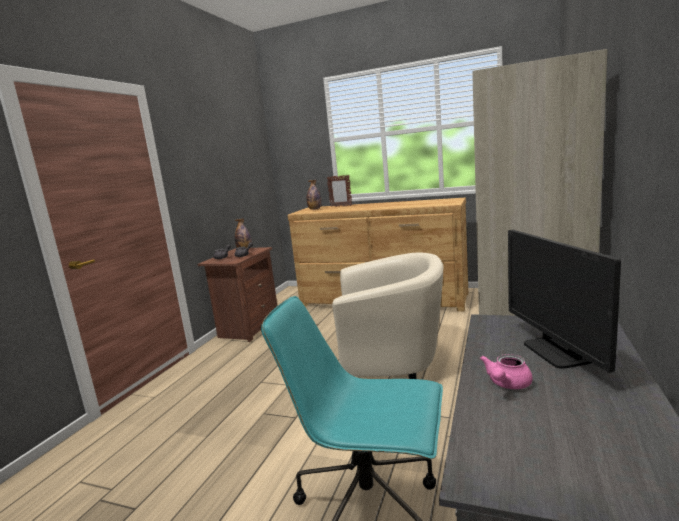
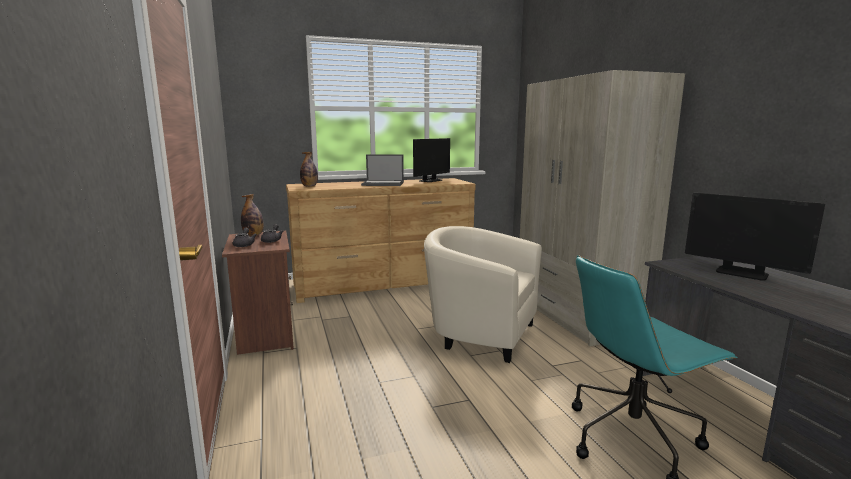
camera: 40 degrees left, 0 degrees up
(341, 206) = (335, 183): picture frame -> none
(375, 206) = (383, 184): none -> laptop
(392, 363) = (479, 333): beige armchair -> beige armchair turned 120 degrees counterclockwise
(429, 201) = (430, 180): none -> monitor
(507, 384) = (767, 292): pink teapot -> none

